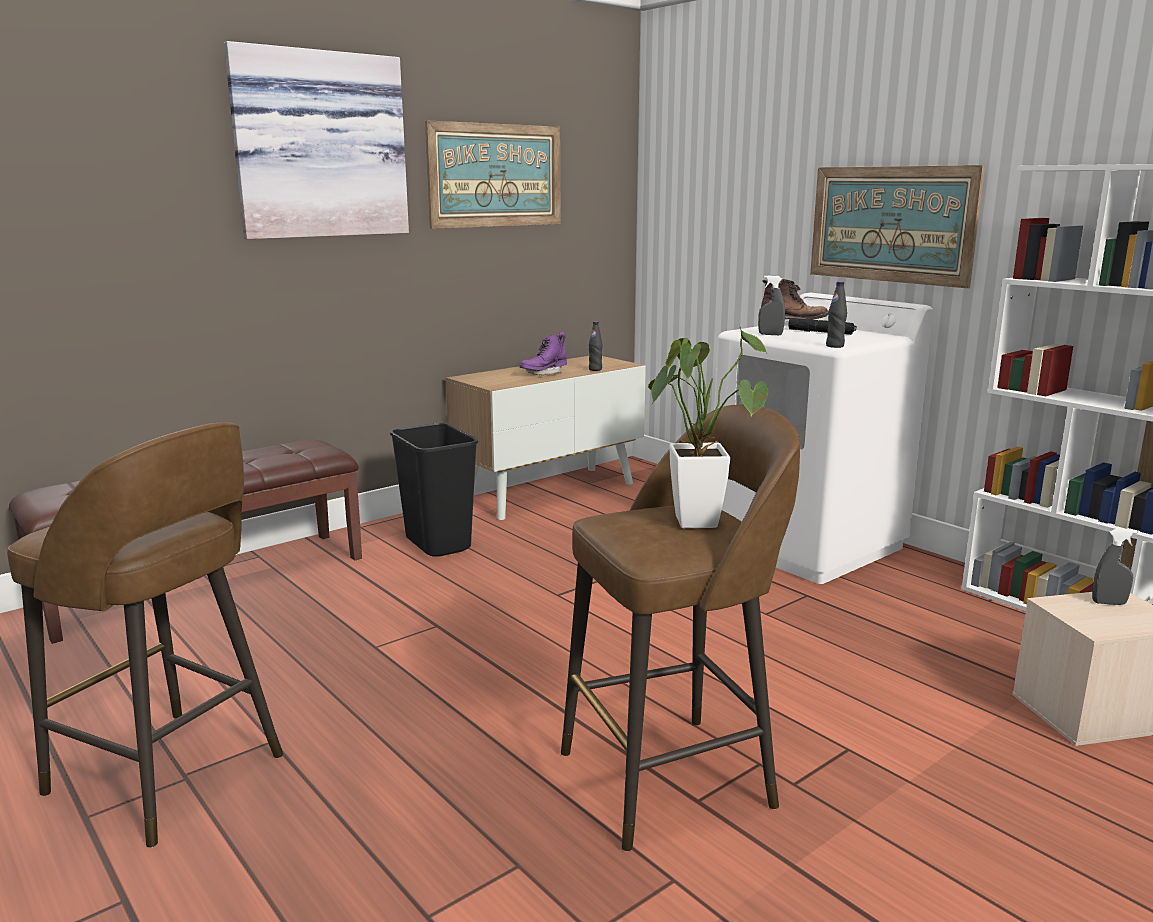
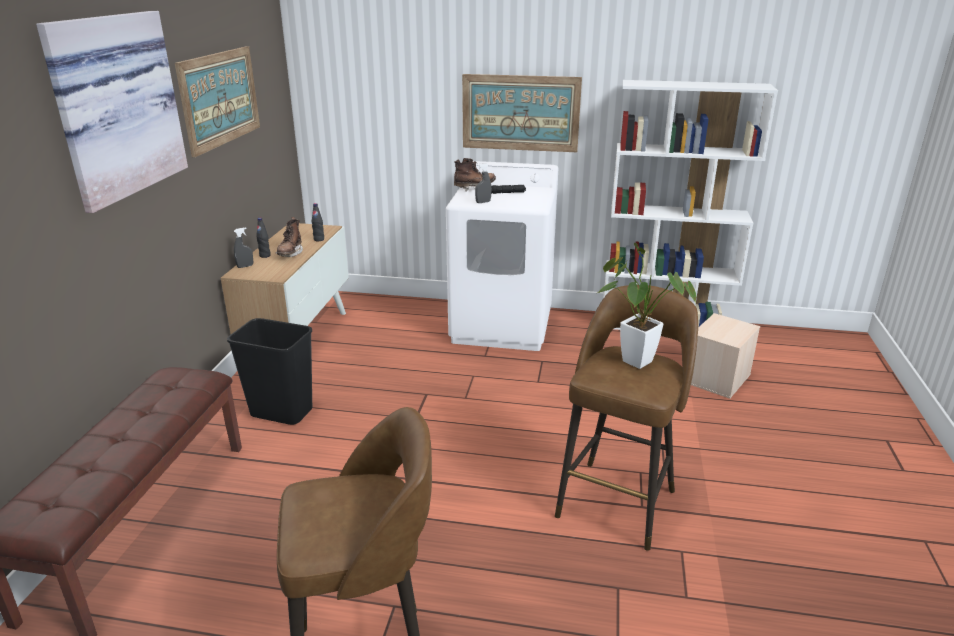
camera: 40 degrees left, 10 degrees up
(543, 374) = (290, 253): purple boot -> brown boot
(835, 346) = (537, 207): black bottle -> black bottle (265, 256)
(1109, 603) = (720, 324): grey spray bottle -> grey spray bottle (245, 266)

